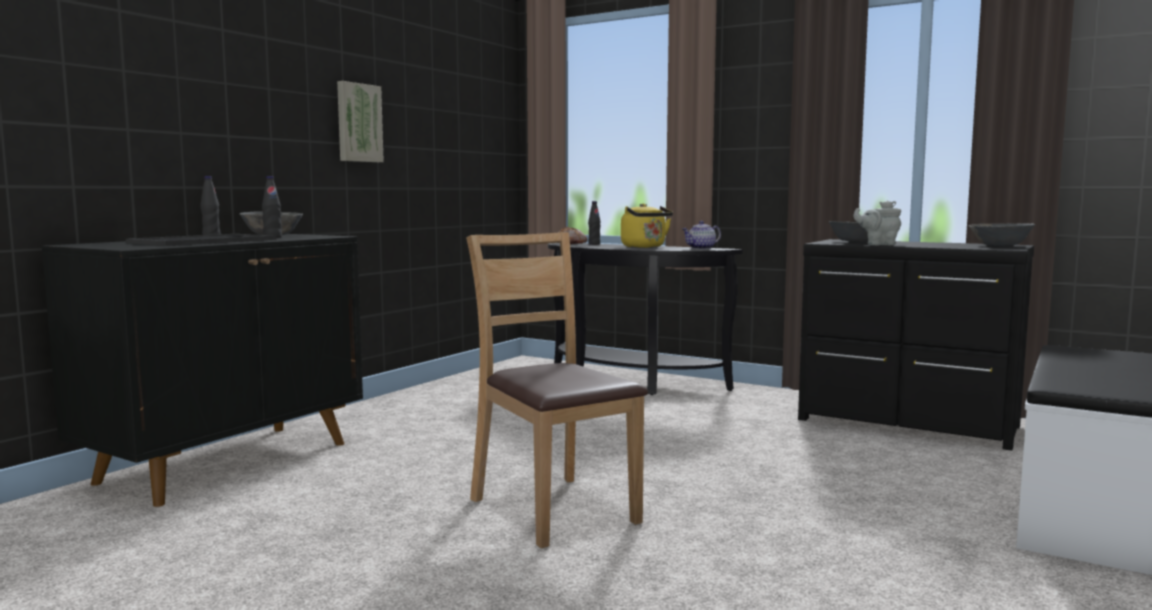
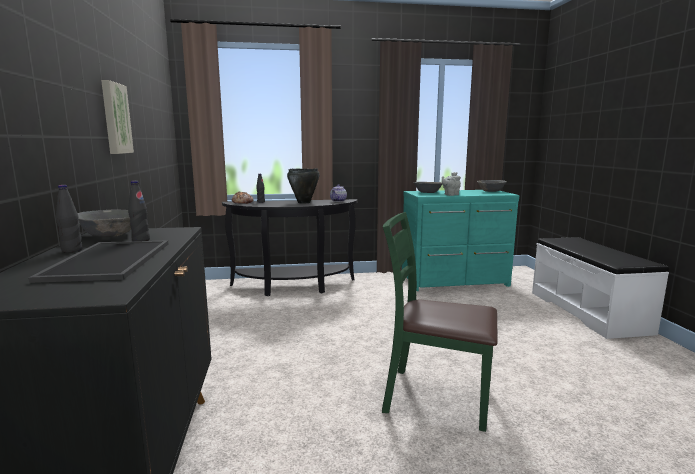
camera: 40 degrees left, 5 degrees up
(554, 509) = (435, 398): brown chair -> green chair
(645, 247) = (304, 202): yellow kettle -> black cooking pot
(908, 424) = (456, 282): black dresser -> turquoise dresser

